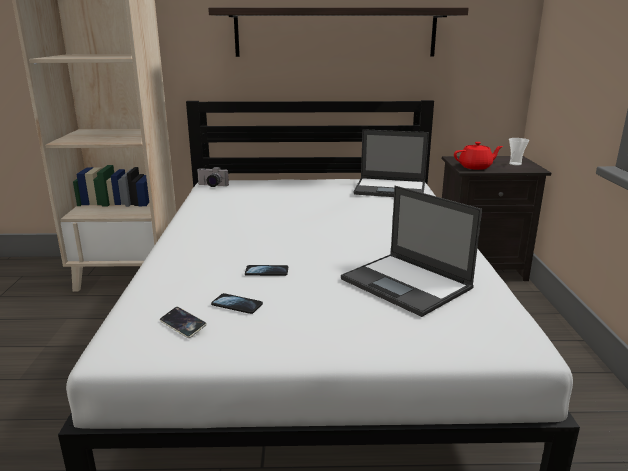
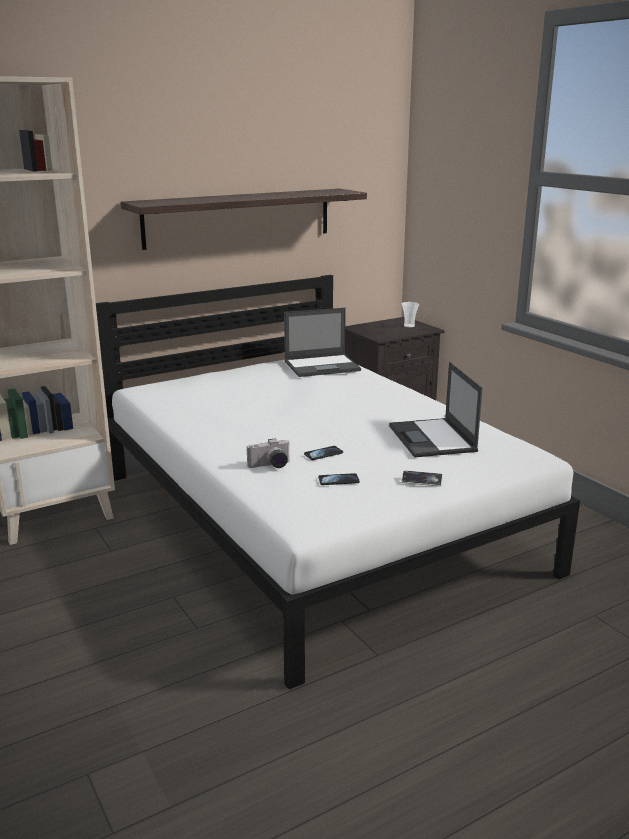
camera: 30 degrees left, 0 degrees up
(183, 325) = (323, 502): phone -> phone (421, 481)
(212, 186) = (145, 393): camera -> camera (270, 466)
(407, 284) = (432, 439): laptop -> laptop turned 60 degrees clockwise
(476, 167) = (383, 334): red teapot -> none

